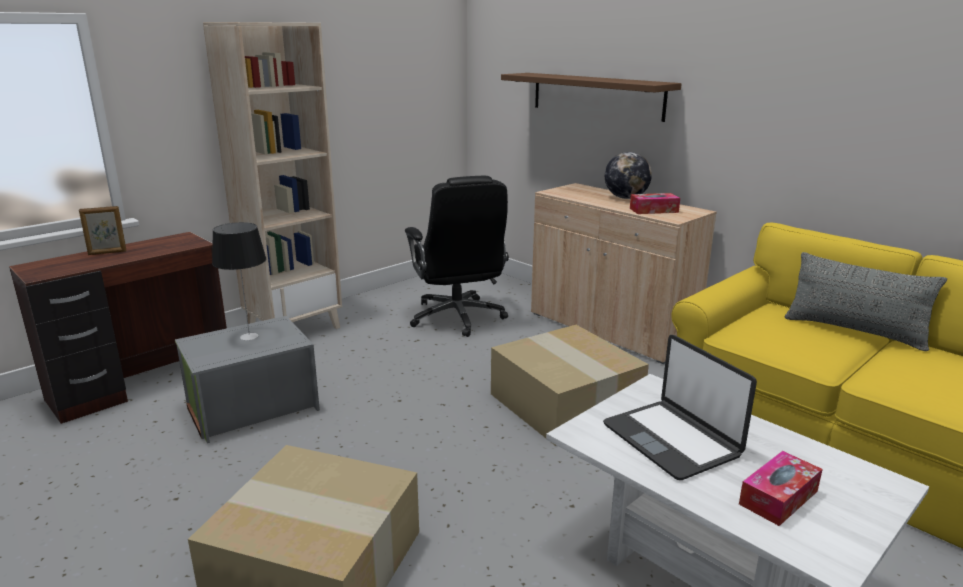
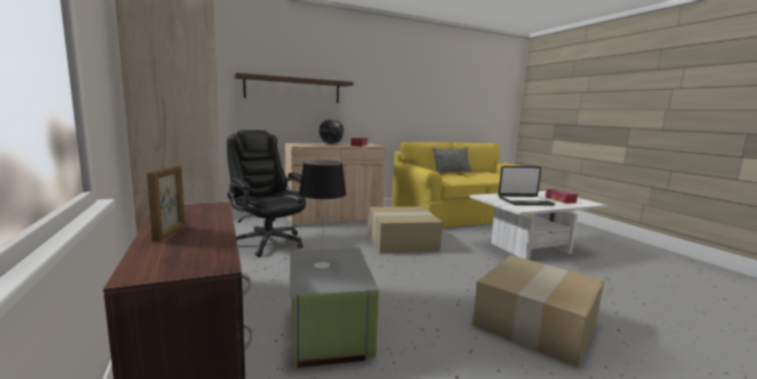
camera: 70 degrees left, 10 degrees down
(457, 318) = (268, 242): black office chair -> black office chair turned 135 degrees counterclockwise

